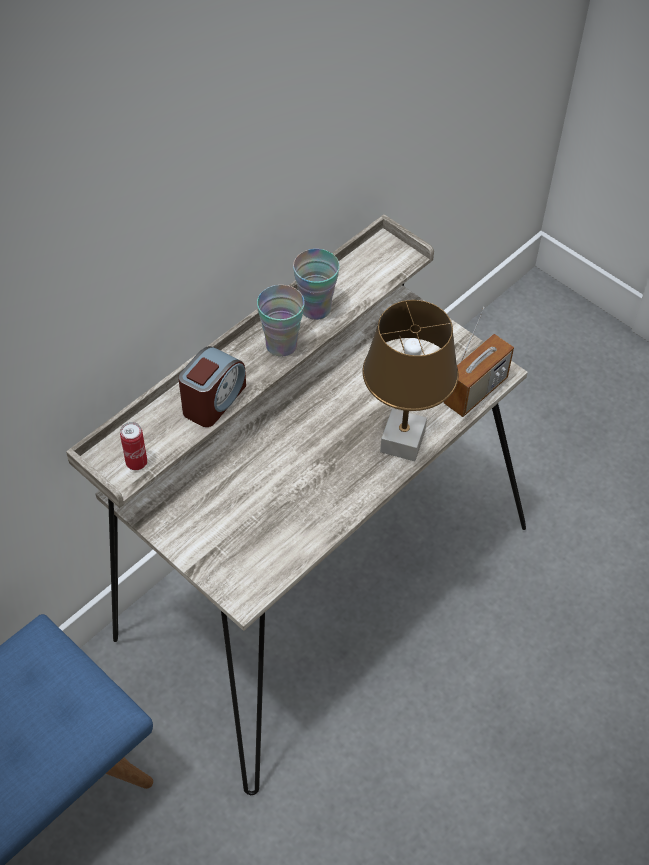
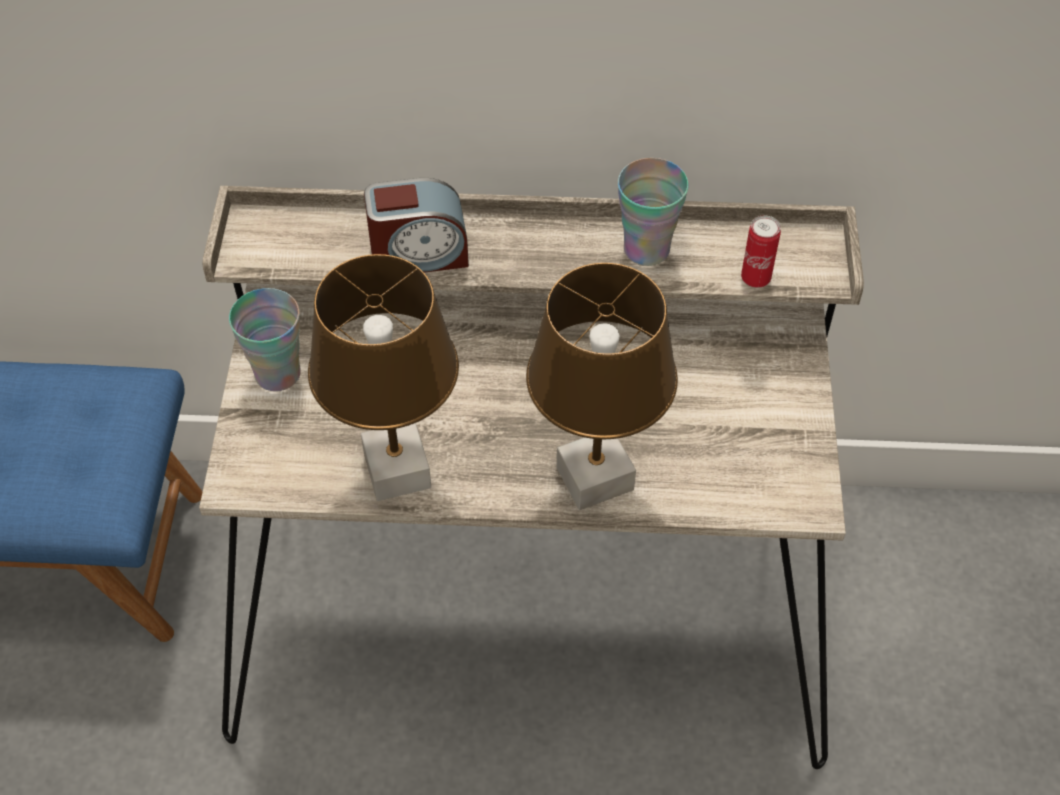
camera: 50 degrees right, 0 degrees up
(136, 463) = (271, 252): can -> can (755, 278)
(281, 345) = (559, 256): cup -> cup (277, 374)
(313, 519) = (398, 471): none -> brown table lamp
(475, 391) = (750, 499): radio -> none

